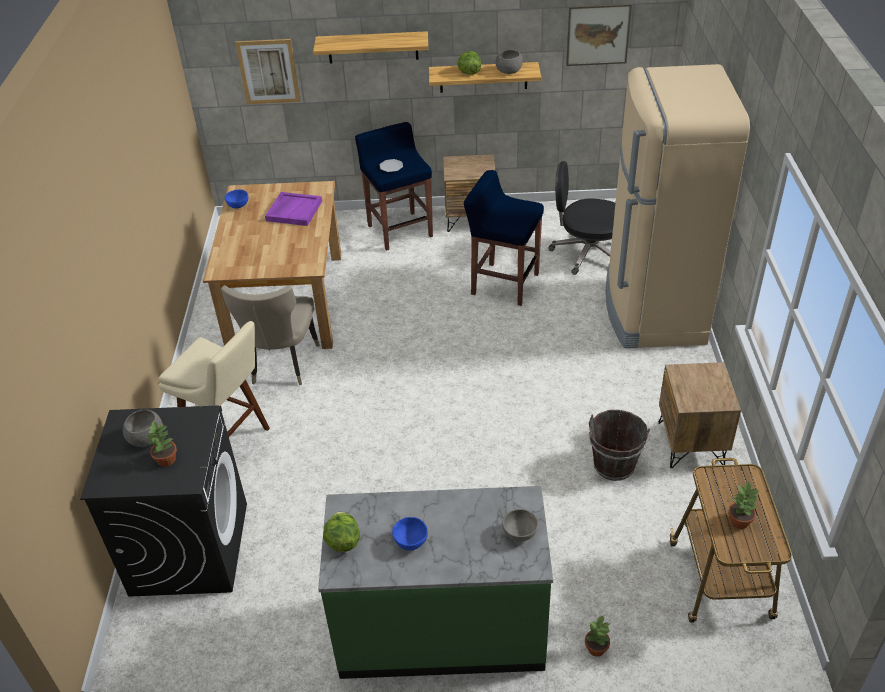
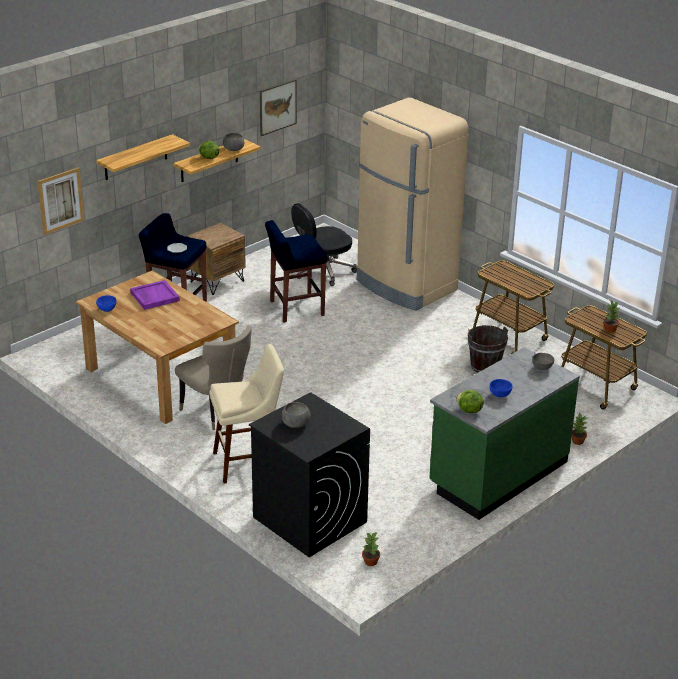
camera: 45 degrees left, 10 degrees down
(166, 460) = (325, 425): potted plant -> potted plant (371, 562)
(691, 443) = (509, 339): brown nightstand -> cart

